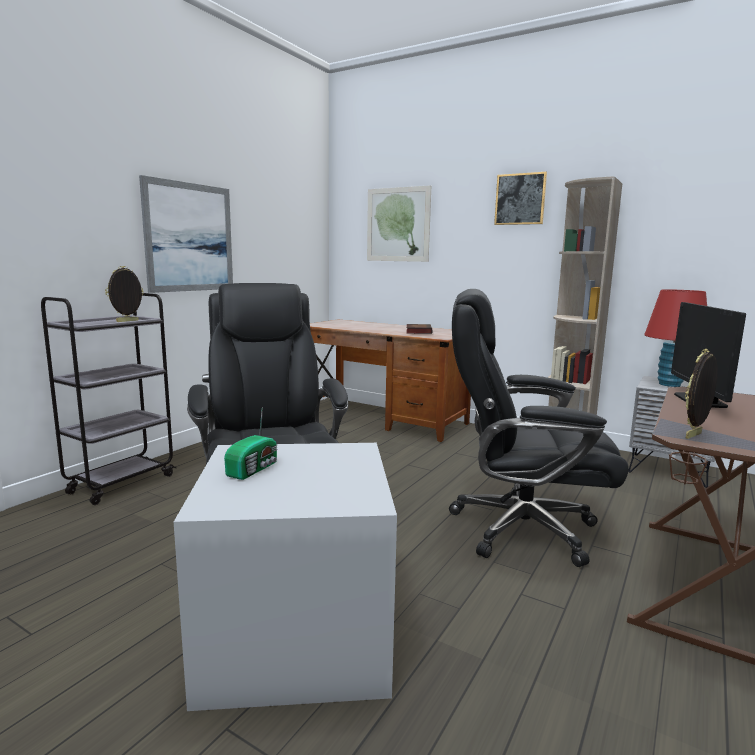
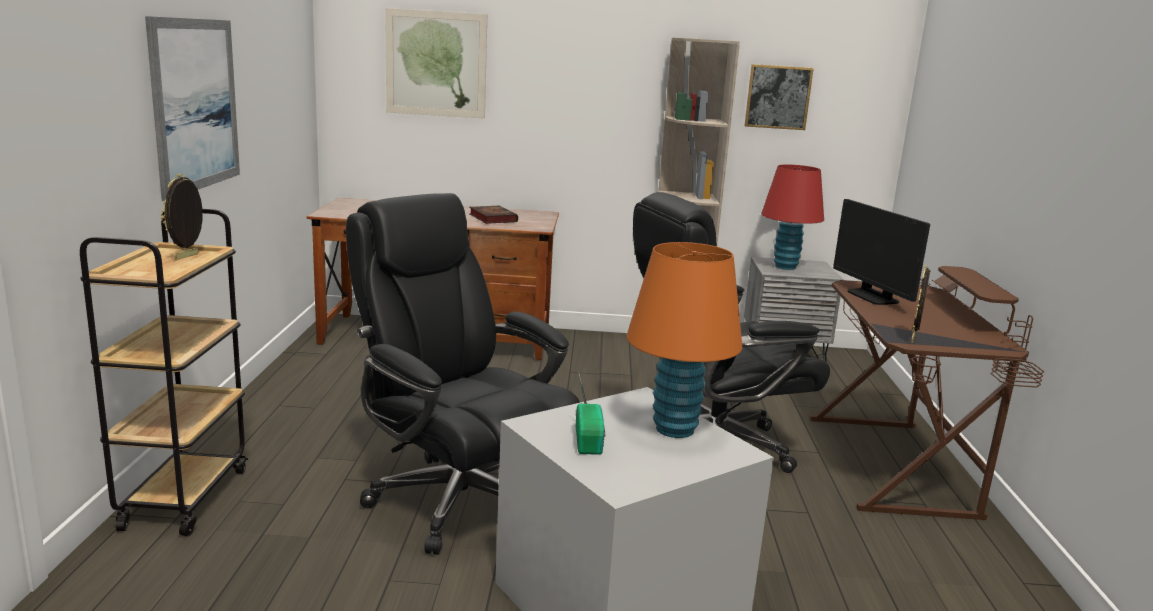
camera: 30 degrees left, 5 degrees up
(122, 483) = (184, 498): grey cart -> brown cart
(341, 475) = (675, 429): none -> orange table lamp
(520, 199) = (610, 46): picture -> picture (778, 97)

